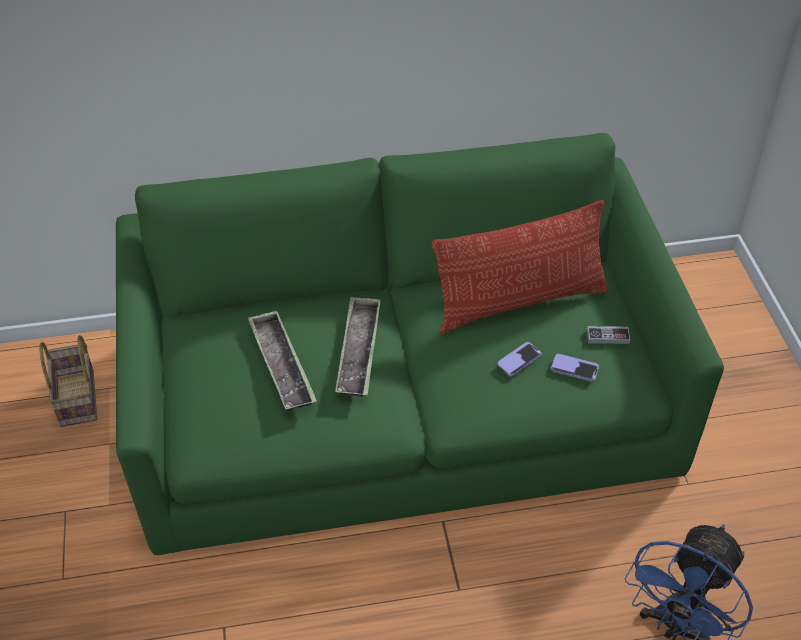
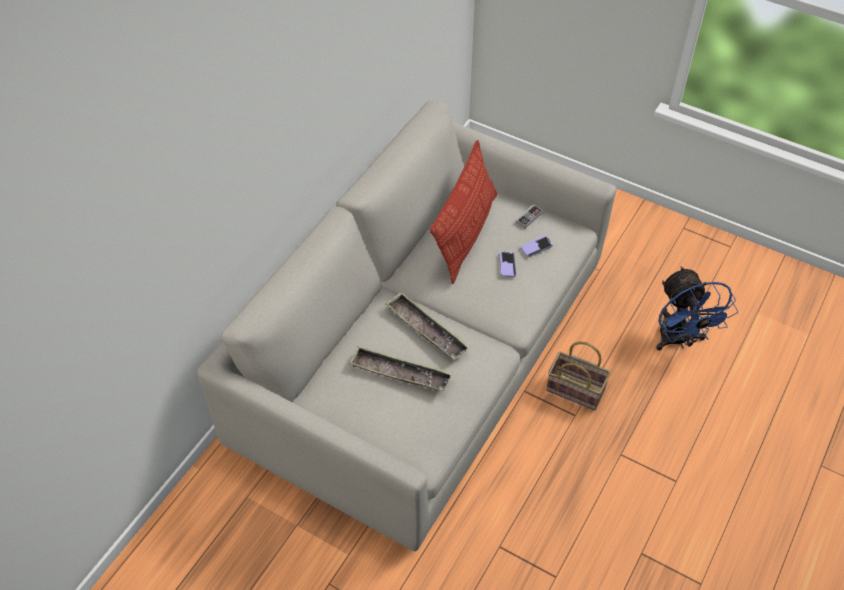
camera: 50 degrees left, 5 degrees up
(78, 399) = (238, 521): basket -> basket (577, 389)
(403, 401) = (422, 350): green sofa -> grey sofa

